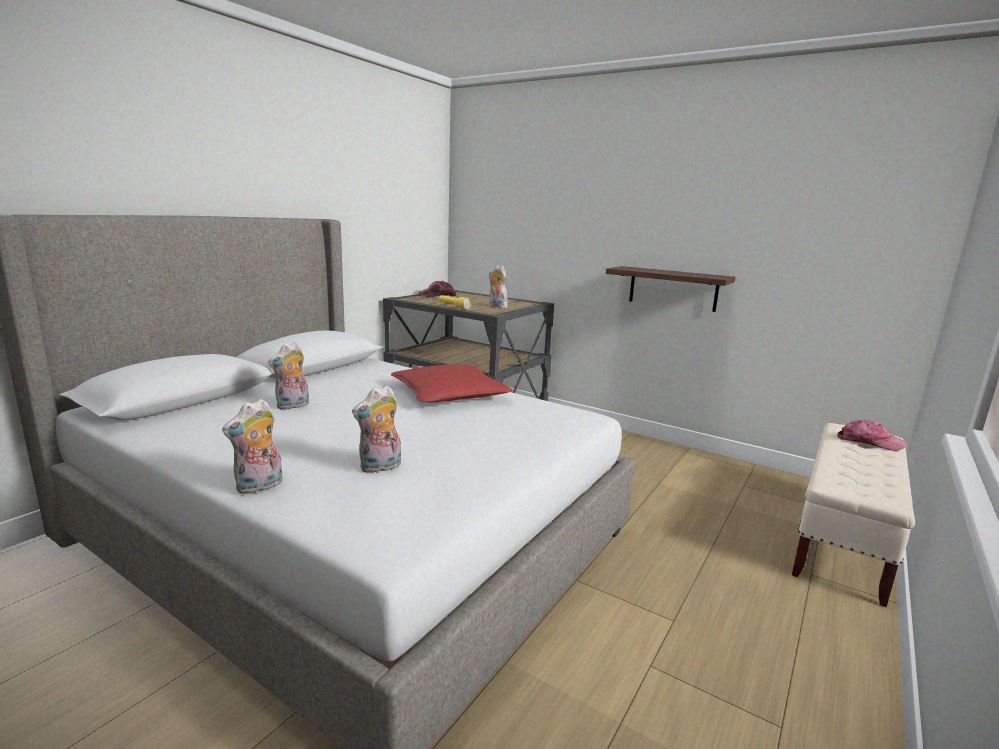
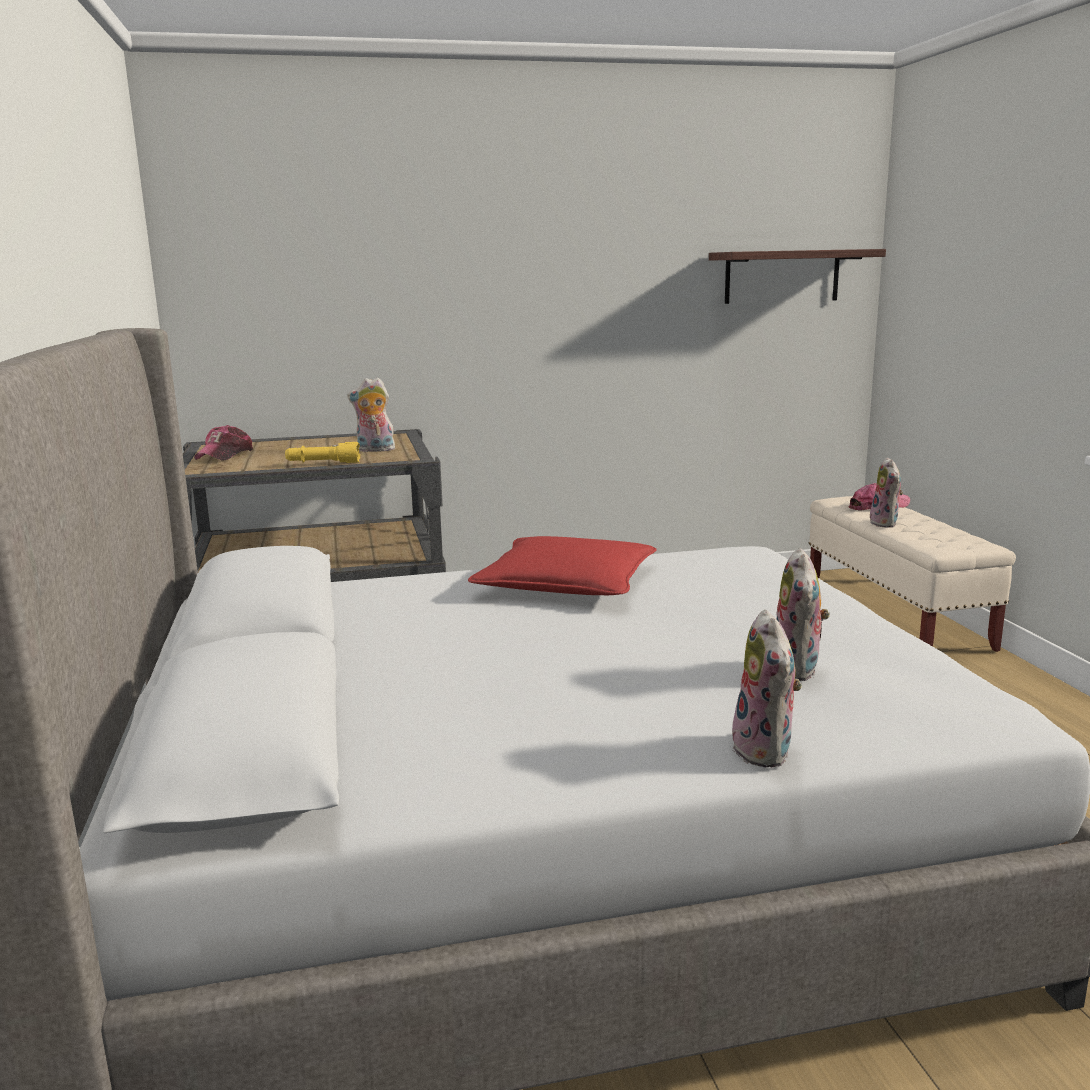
camera: 45 degrees left, 0 degrees up
(293, 406) = (457, 674): plush toy -> plush toy (886, 524)
(673, 288) = (598, 375): shelf -> shelf (782, 276)

